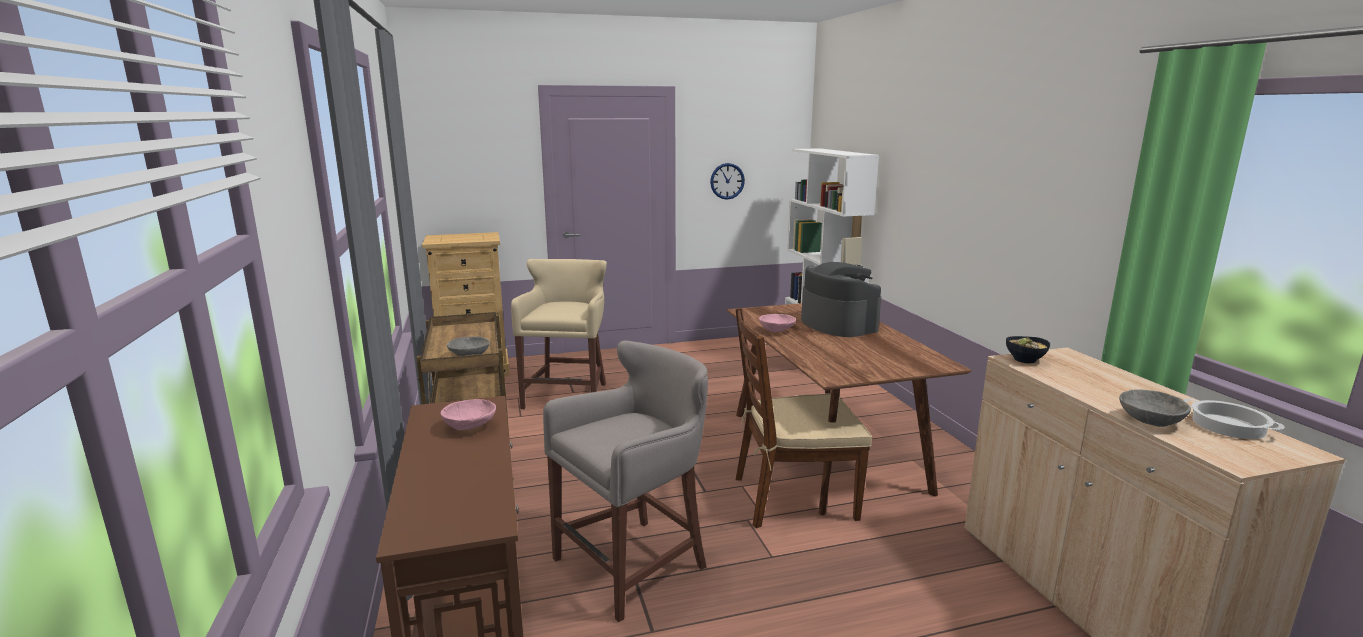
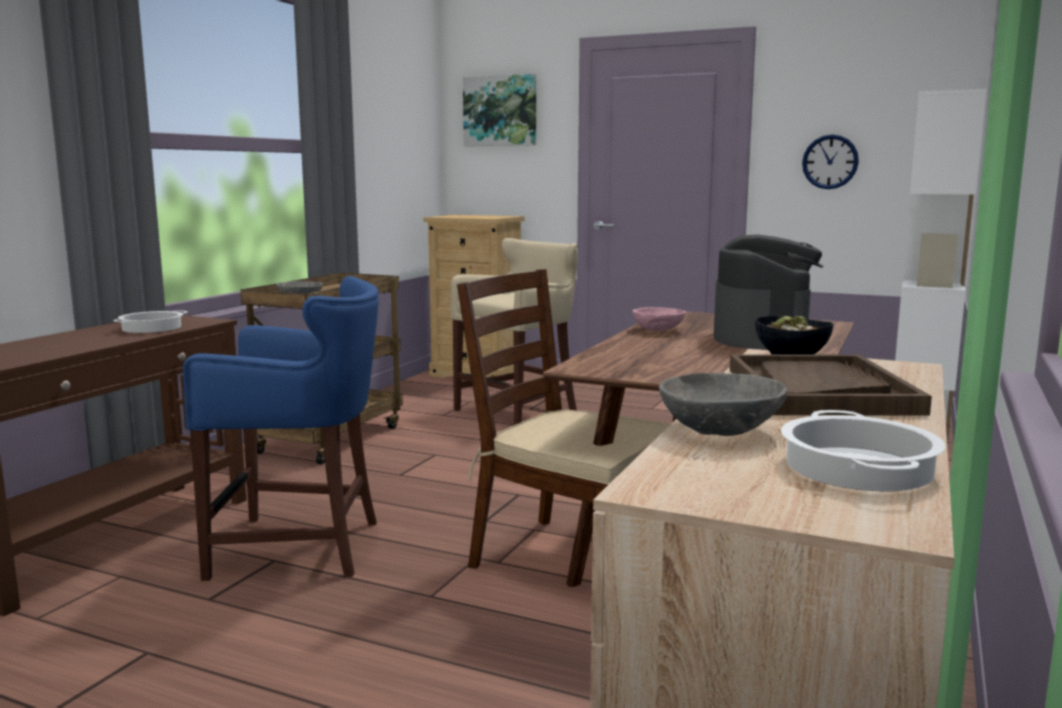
camera: 40 degrees right, 5 degrees down
(467, 143) = (500, 111): none -> picture
(470, 427) = (152, 328): pink bowl -> cooking pot
(634, 563) = (302, 547): grey stool -> blue stool
(1095, 381) = (818, 390): none -> brown tray

